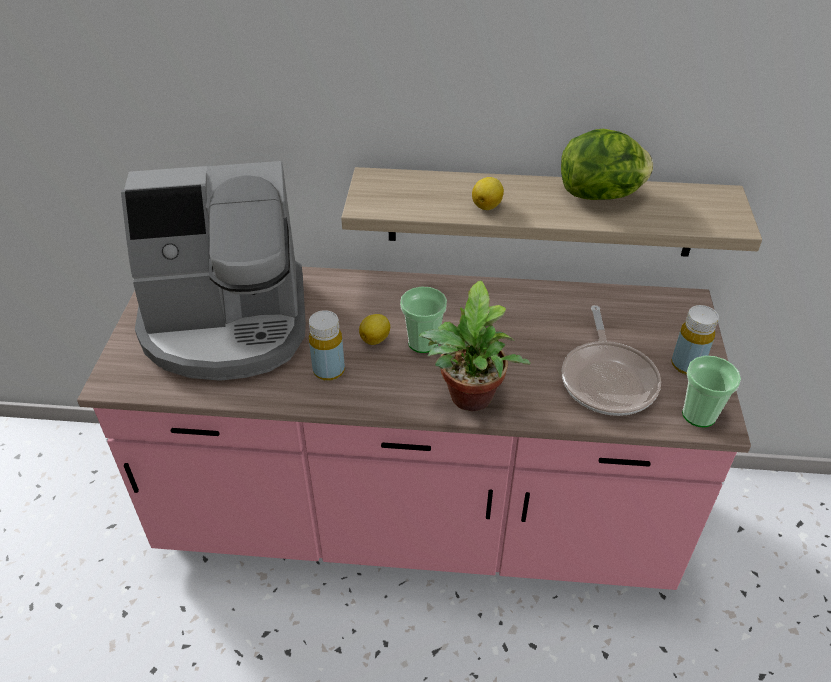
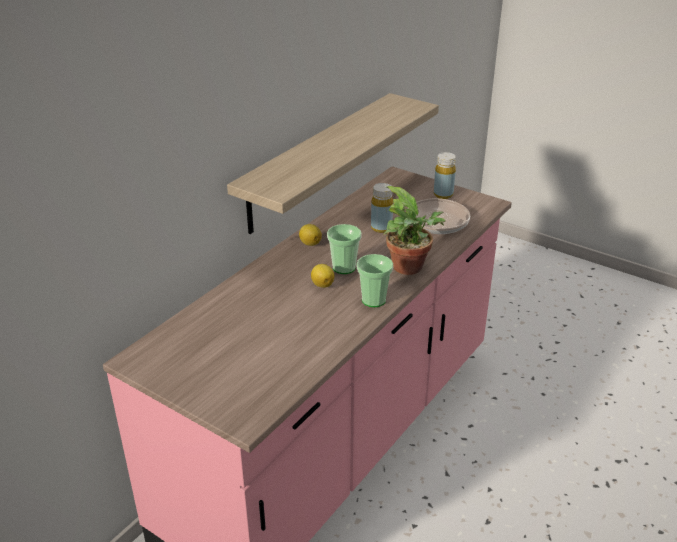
camera: 60 degrees left, 10 degrees down
(227, 324) = (238, 344): coffee machine -> none
(329, 370) = (334, 312): yellow bottle -> yellow bottle (381, 228)
(487, 205) = (328, 157): lemon -> lemon (310, 243)
(601, 195) = (356, 125): lettuce -> none
(699, 415) = (481, 206): cup -> cup (373, 300)

